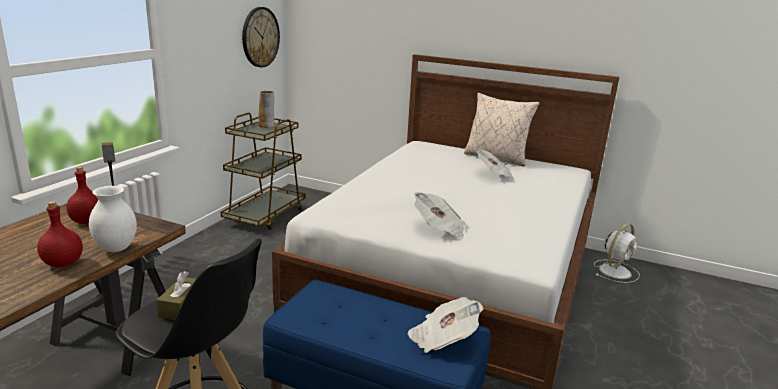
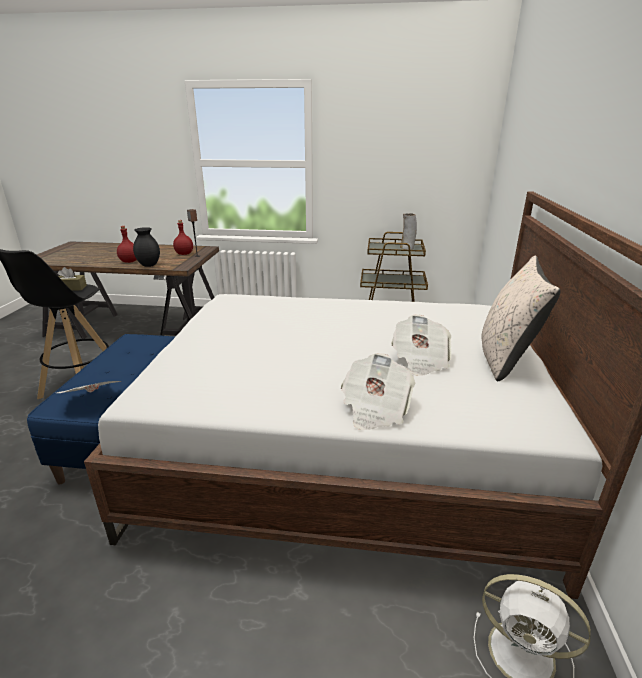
camera: 75 degrees right, 5 degrees up
(115, 249) = (148, 265): white vase -> black vase
(260, 37) = (444, 162): wall clock -> none
(439, 229) = (216, 344): newspaper -> newspaper (375, 409)

